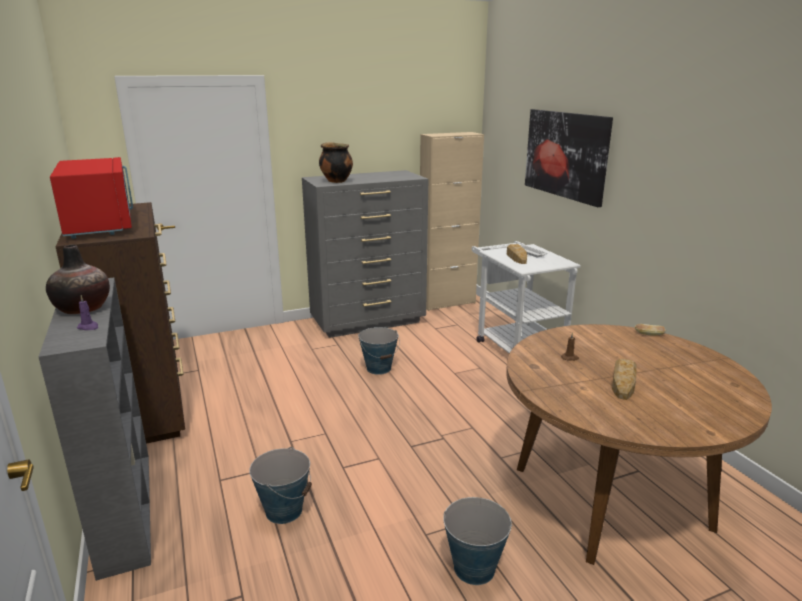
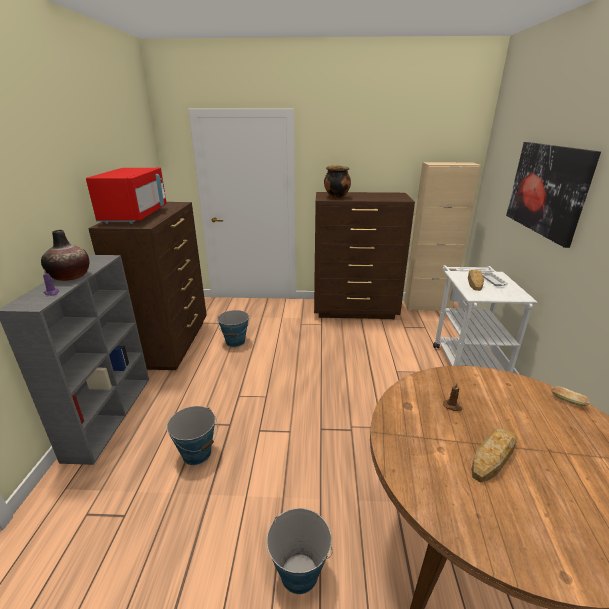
camera: 25 degrees right, 5 degrees up
(369, 321) = (355, 310): grey dresser -> brown dresser
(379, 368) = (339, 351): bucket -> bucket (235, 341)

